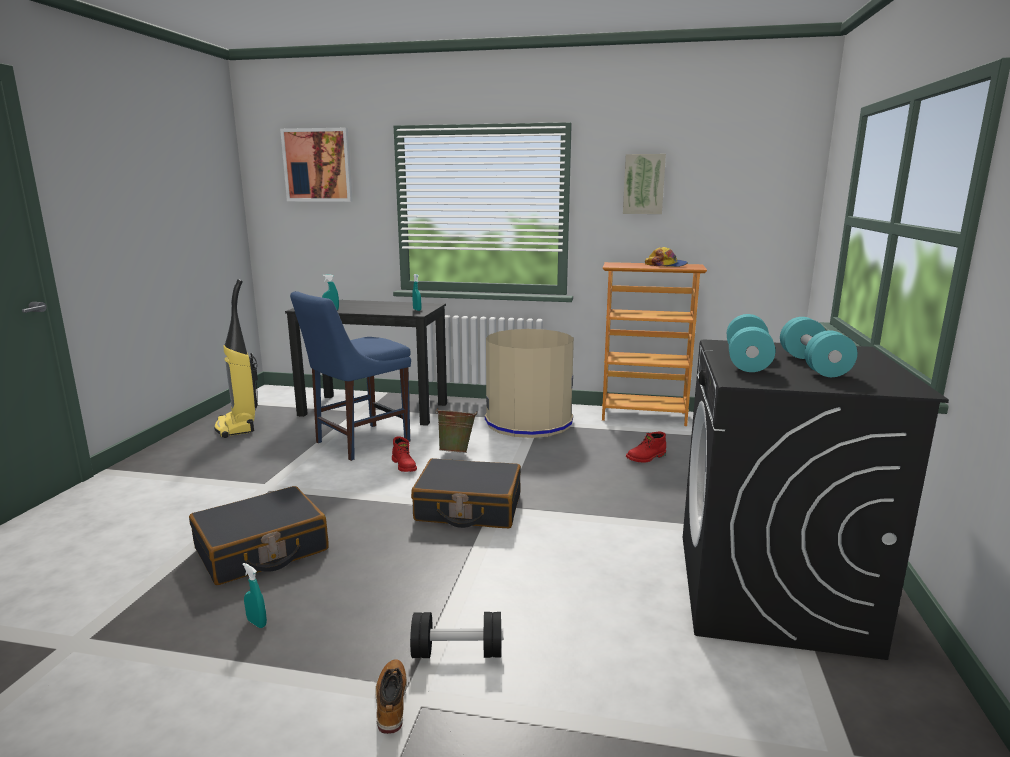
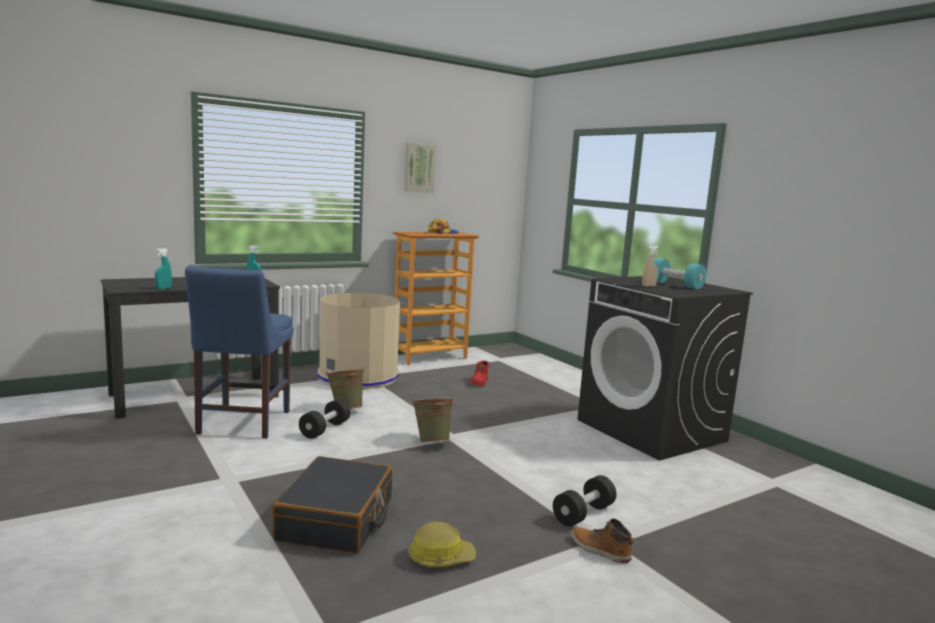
camera: 45 degrees left, 5 degrees down
(237, 427) = (60, 444): vacuum cleaner -> none
(257, 623) = (440, 558): turquoise spray bottle -> hard hat
(317, 165) = (89, 123): picture -> none
(404, 466) = (325, 429): red boot -> black dumbbell
(468, 508) = (432, 442): black suitcase -> green bucket
(747, 361) = (648, 286): turquoise dumbbell -> beige spray bottle

